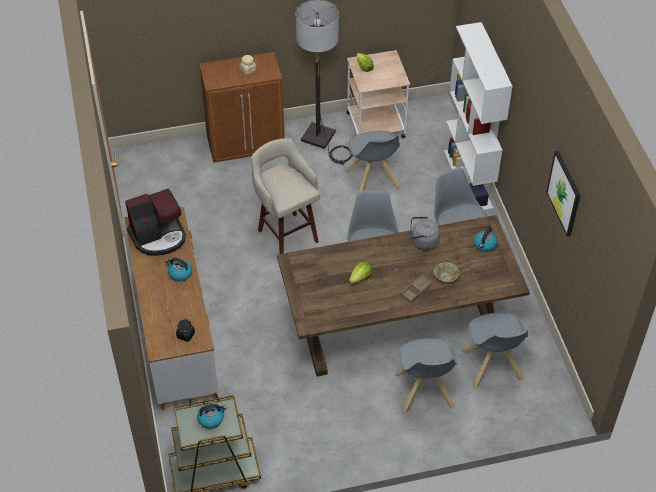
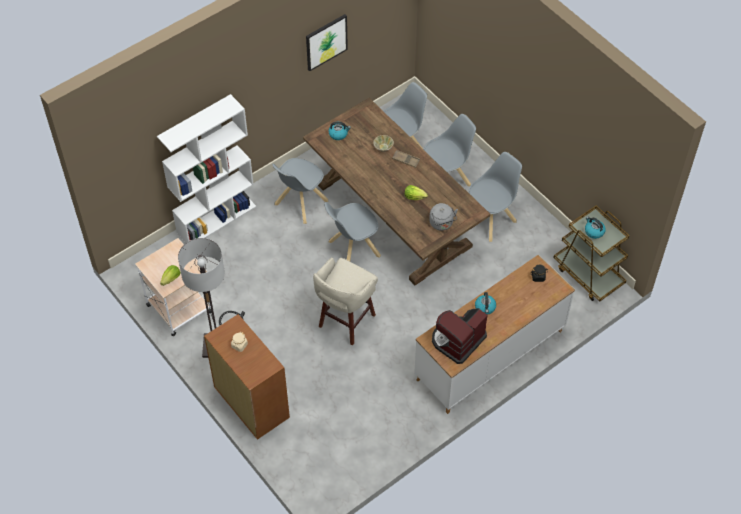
camera: 115 degrees left, 5 degrees up
(158, 236) = (457, 340): coffee machine -> coffee machine turned 90 degrees counterclockwise
(373, 180) = (251, 284): grey chair -> grey chair (490, 218)
(422, 242) = (357, 171): grey kettle -> grey kettle (442, 224)

